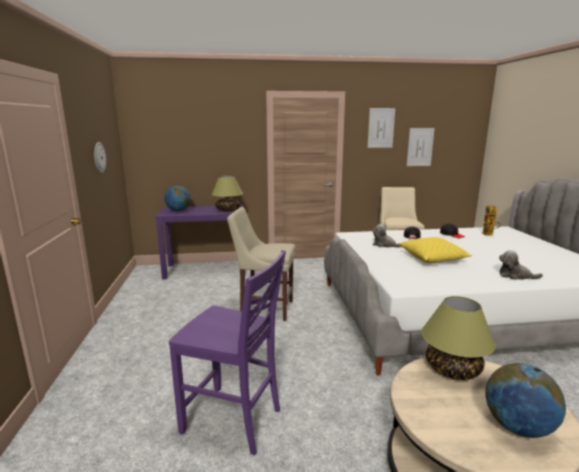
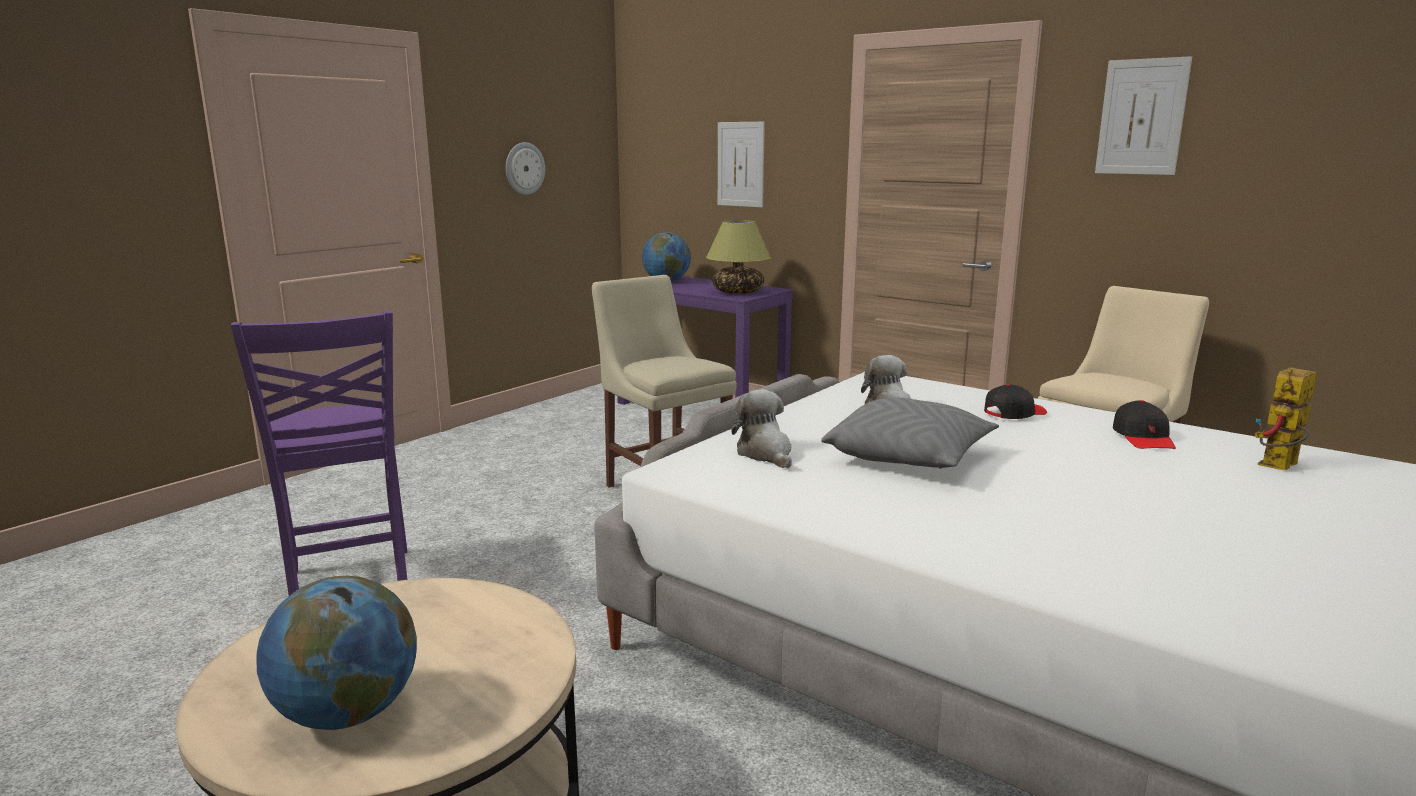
camera: 45 degrees right, 0 degrees up
(420, 147) = (1277, 176): picture -> picture (740, 164)
(433, 258) = (909, 457): yellow pillow -> grey pillow
(453, 369) = (492, 618): table lamp -> none
(515, 276) = (995, 545): plush toy -> plush toy (765, 453)

